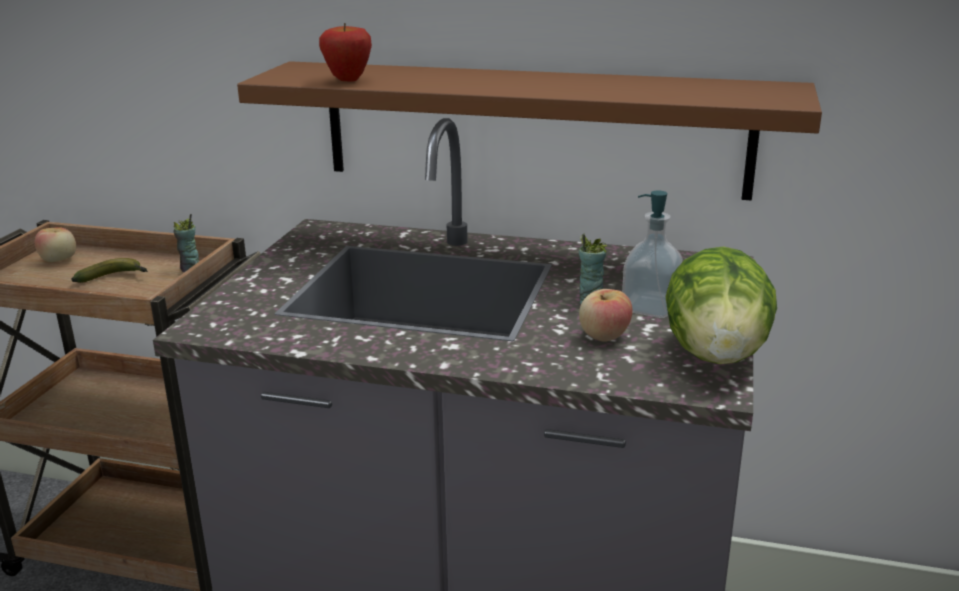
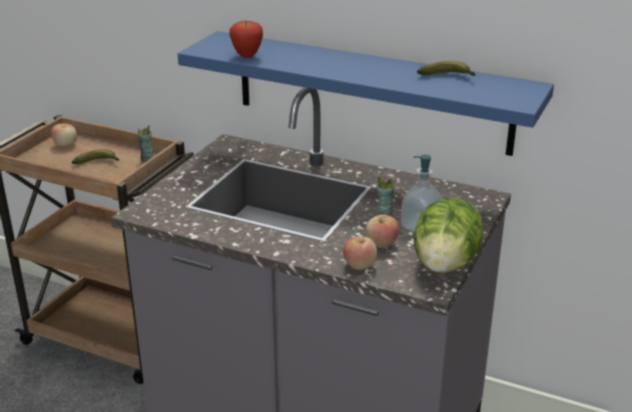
camera: 10 degrees right, 5 degrees up
(533, 128) = (371, 92): brown shelf -> blue shelf
(585, 369) = (359, 265): none -> apple
(661, 84) = (448, 77): none -> banana

